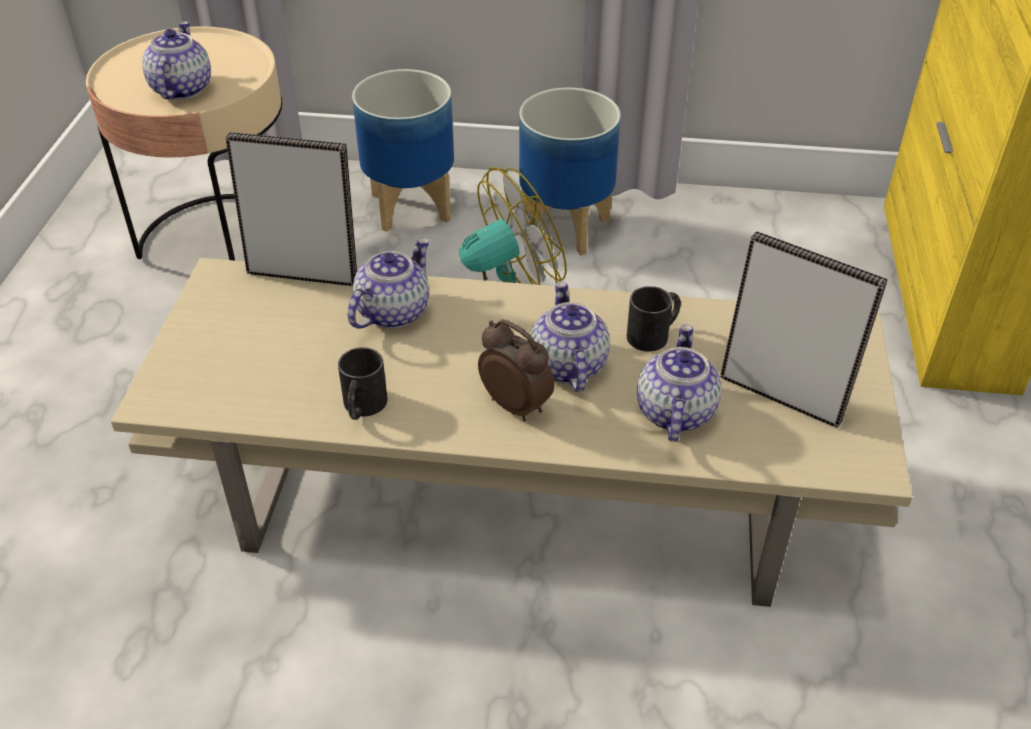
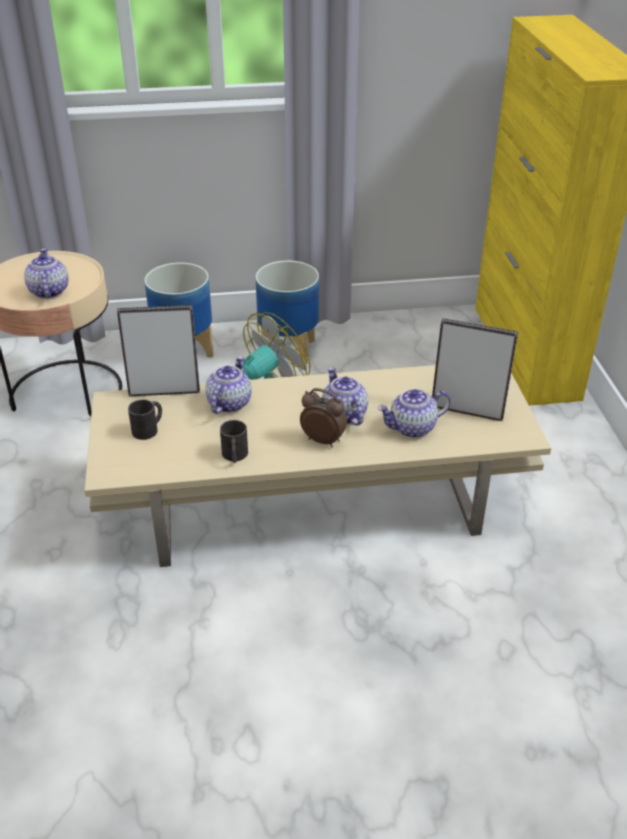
camera: 15 degrees left, 5 degrees down
(654, 334) = (385, 390): black mug -> black mug (149, 428)
(674, 411) = (412, 428): teapot -> teapot turned 105 degrees counterclockwise

